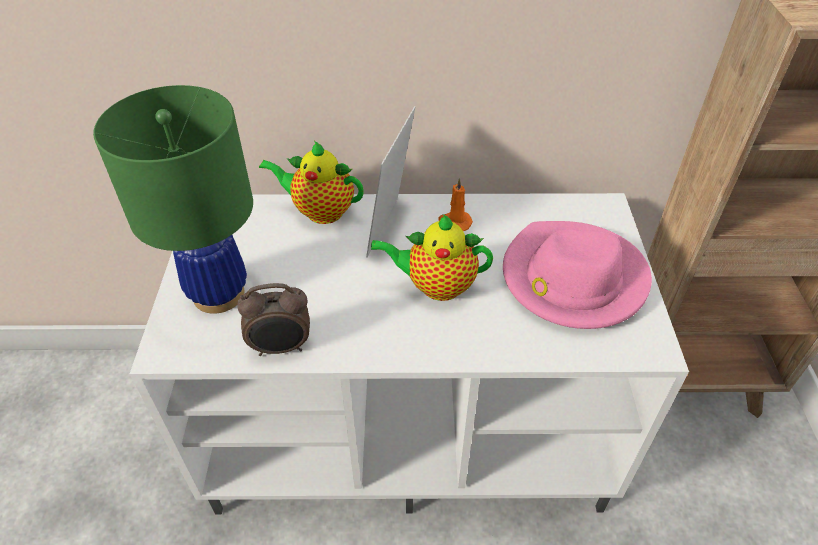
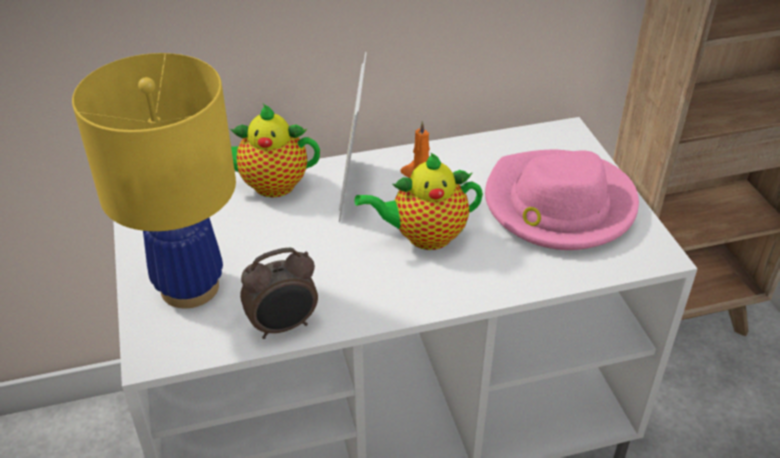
camera: 15 degrees left, 5 degrees down
(218, 294) = (190, 287): green table lamp -> yellow table lamp

